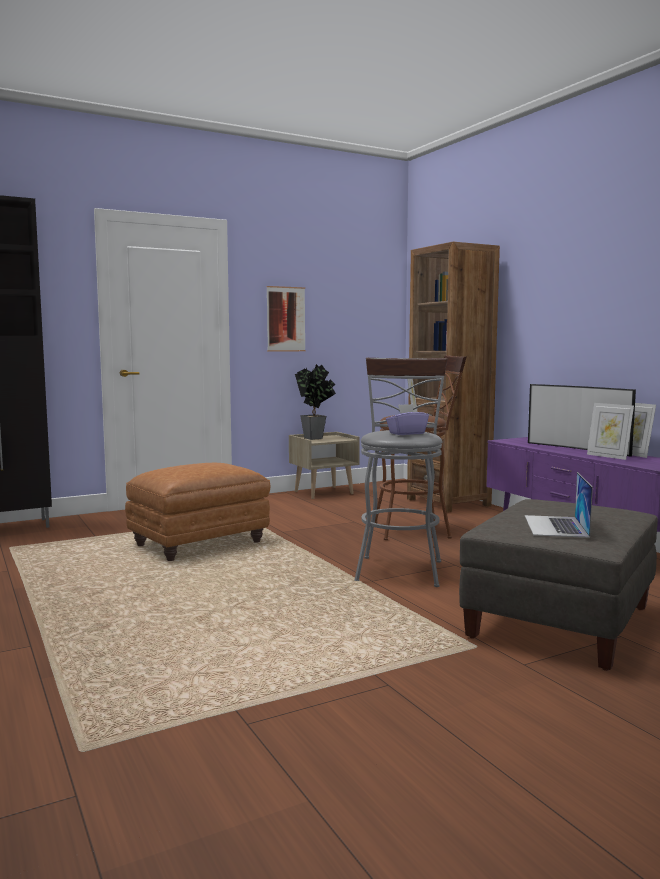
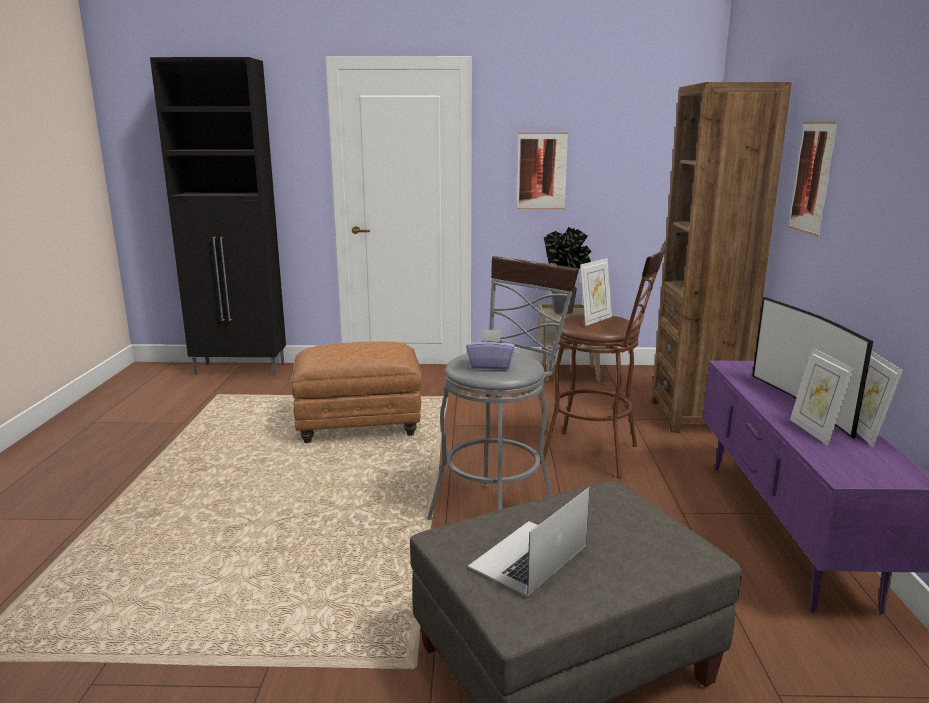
camera: 30 degrees right, 10 degrees up
(530, 307) = (812, 177): none -> picture

